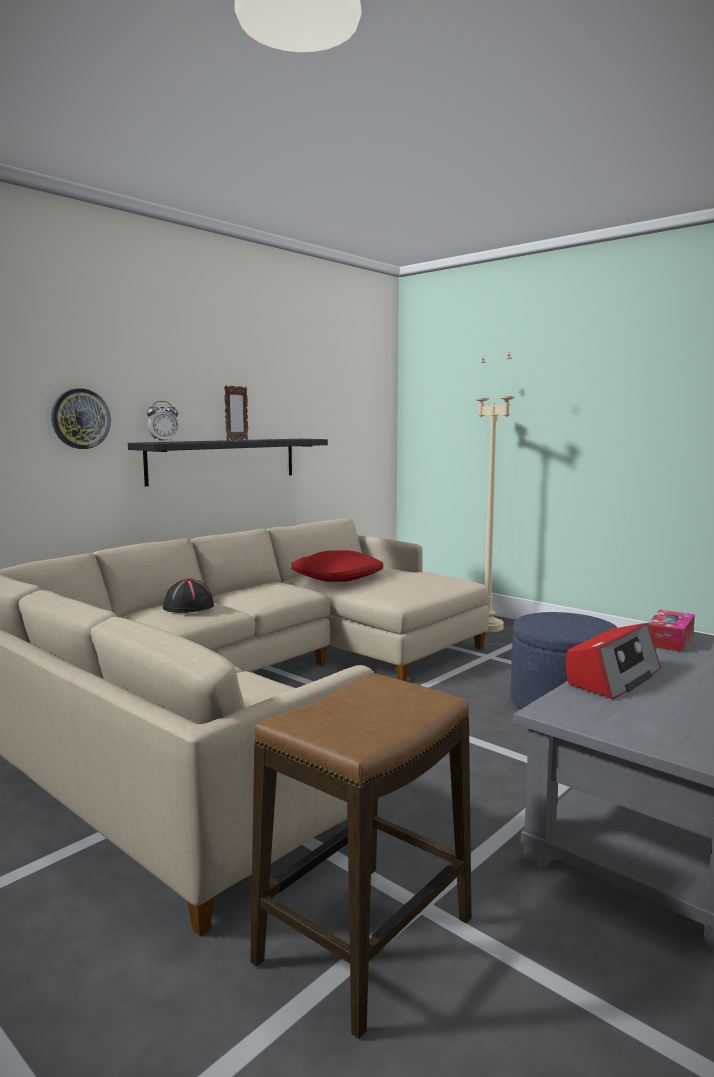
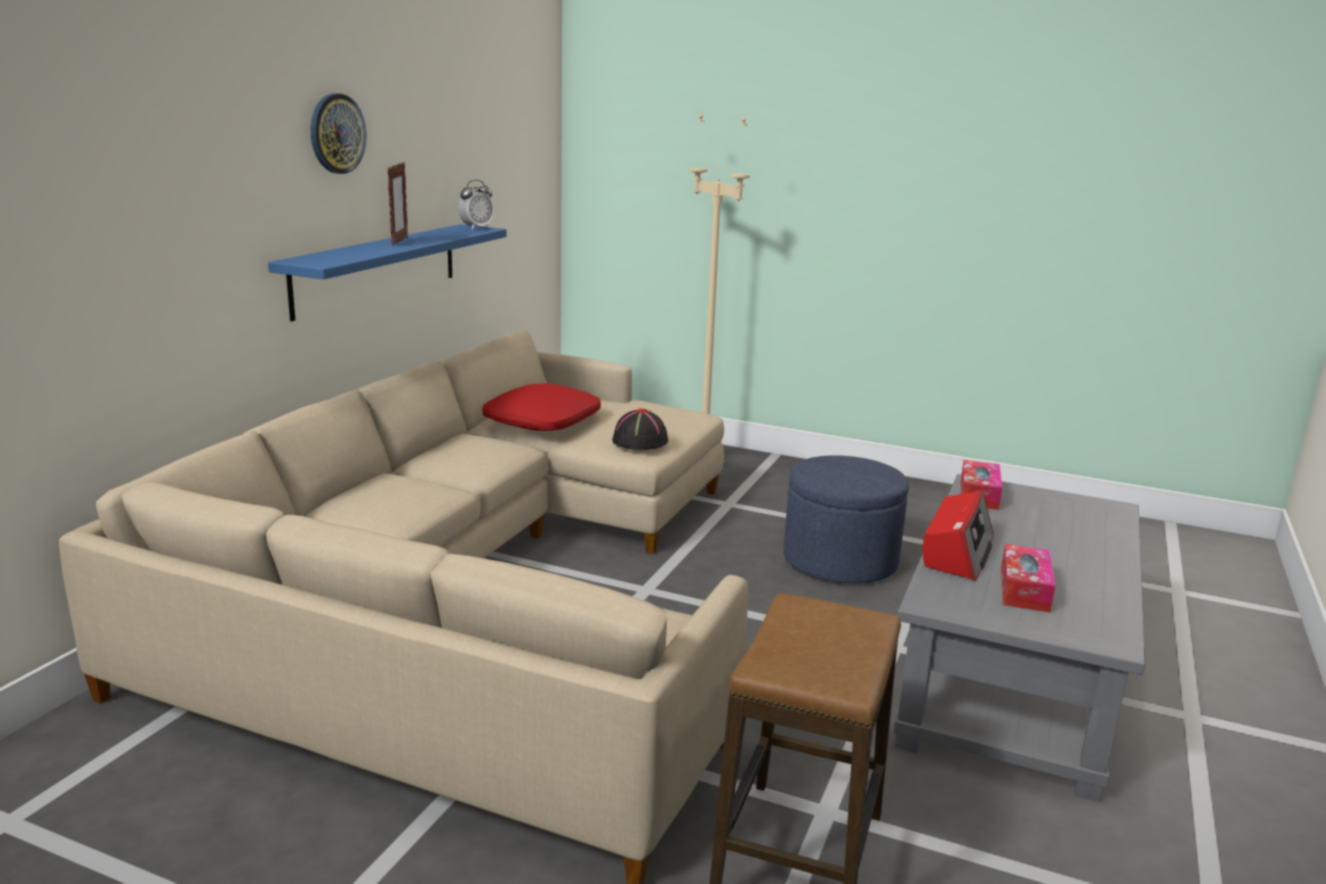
camera: 20 degrees left, 10 degrees up
(80, 418) = (211, 236): wall clock -> wall clock (336, 133)
(163, 442) = (318, 258): alarm clock -> alarm clock (476, 228)
(188, 607) = (393, 492): black hat -> black hat (639, 441)
(224, 460) = (377, 269): black shelf -> blue shelf
(662, 711) = (1024, 589): none -> tissue box

